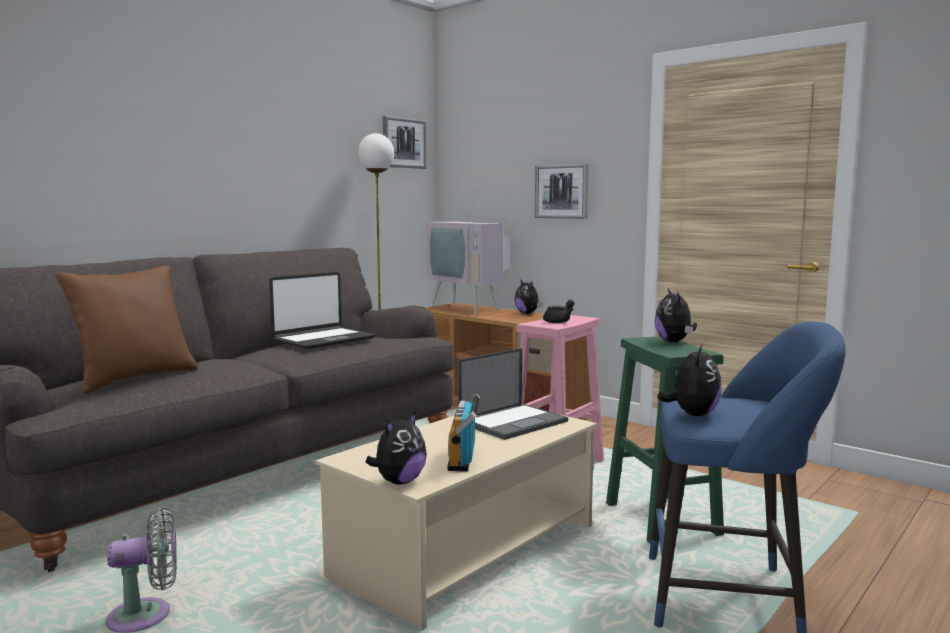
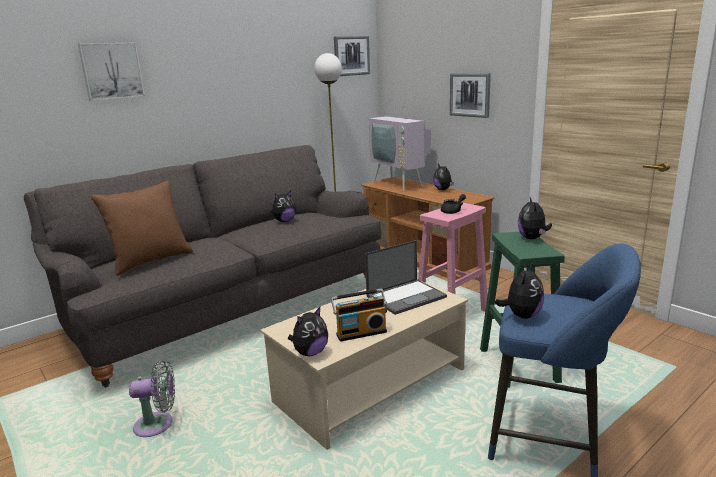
camera: 10 degrees right, 10 degrees up
(85, 122) = (111, 71): none -> picture
(323, 339) = (284, 221): laptop -> plush toy
(464, 458) = (361, 332): radio -> radio turned 120 degrees counterclockwise

